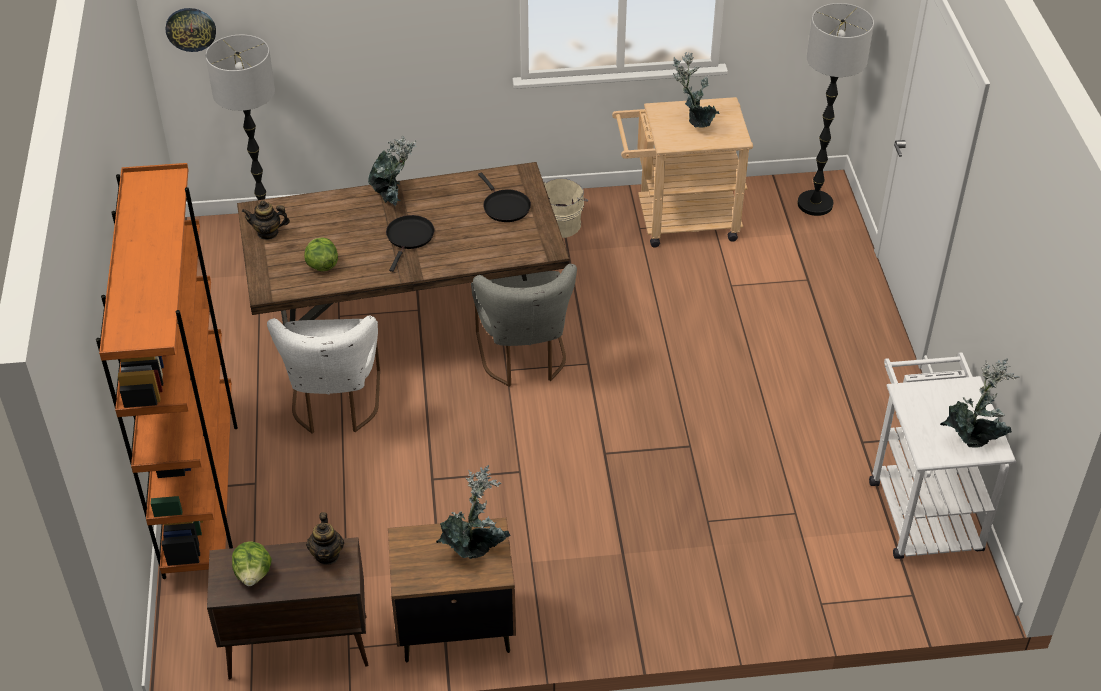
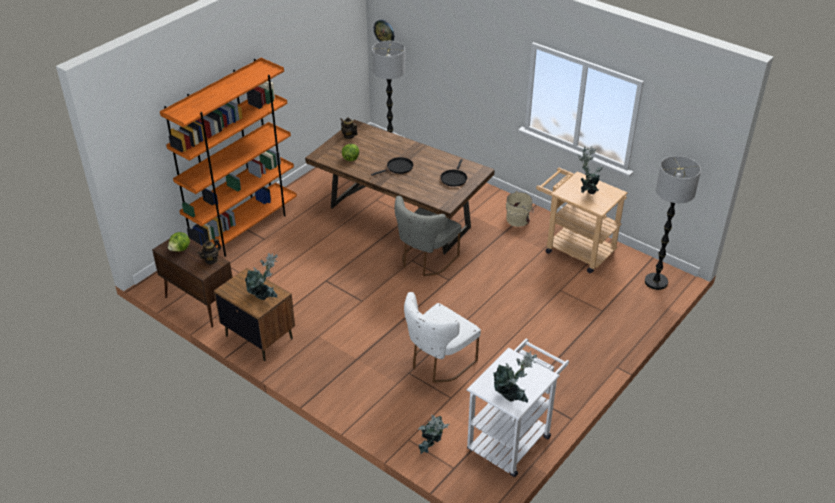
camera: 45 degrees right, 5 degrees down
(335, 405) = (329, 231): white chair -> white chair (438, 363)
(393, 197) = (414, 150): potted plant -> potted plant (432, 447)

